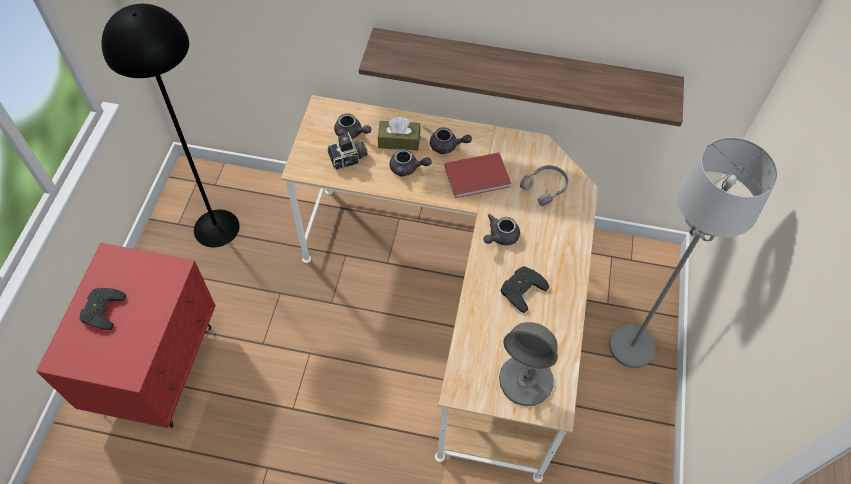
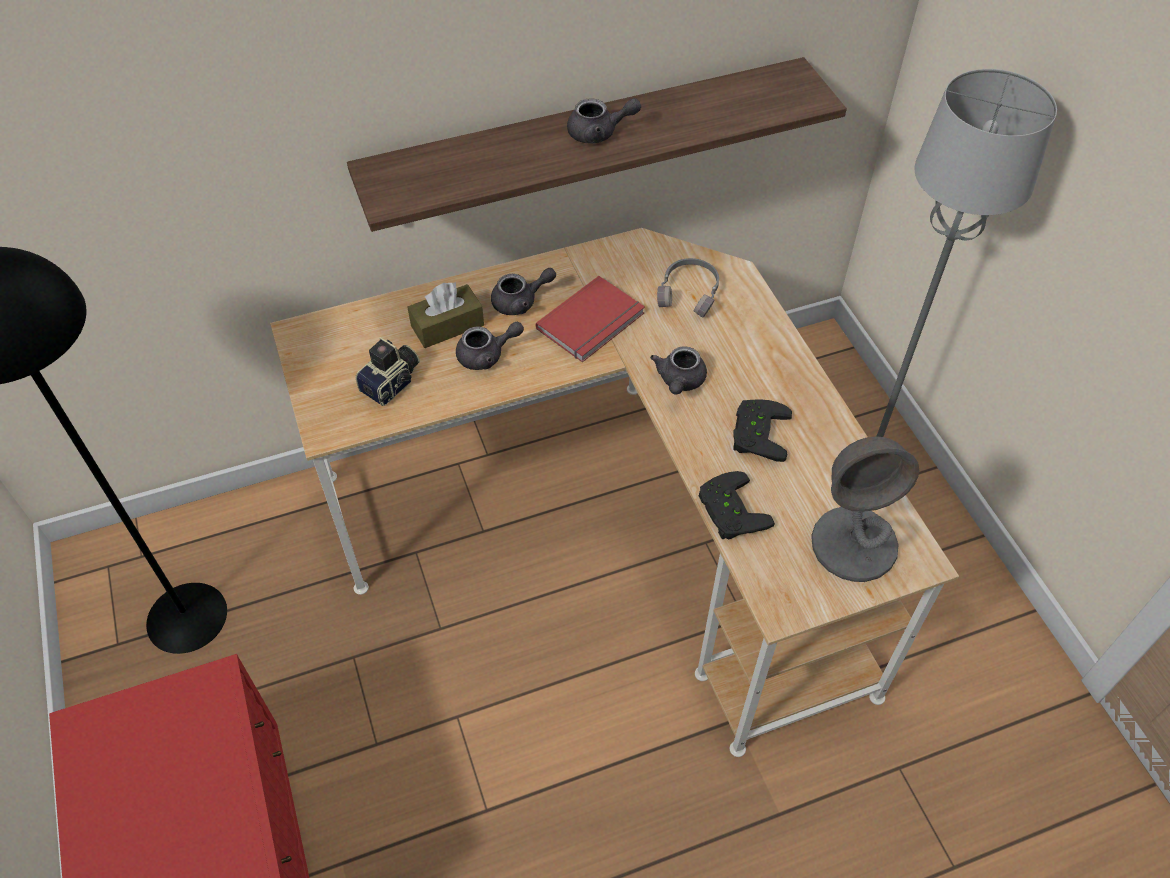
camera: 30 degrees left, 5 degrees down
(100, 309) = (124, 817): black game controller -> black game controller (728, 511)
(351, 133) = (370, 347): grey teapot -> grey teapot (599, 133)

